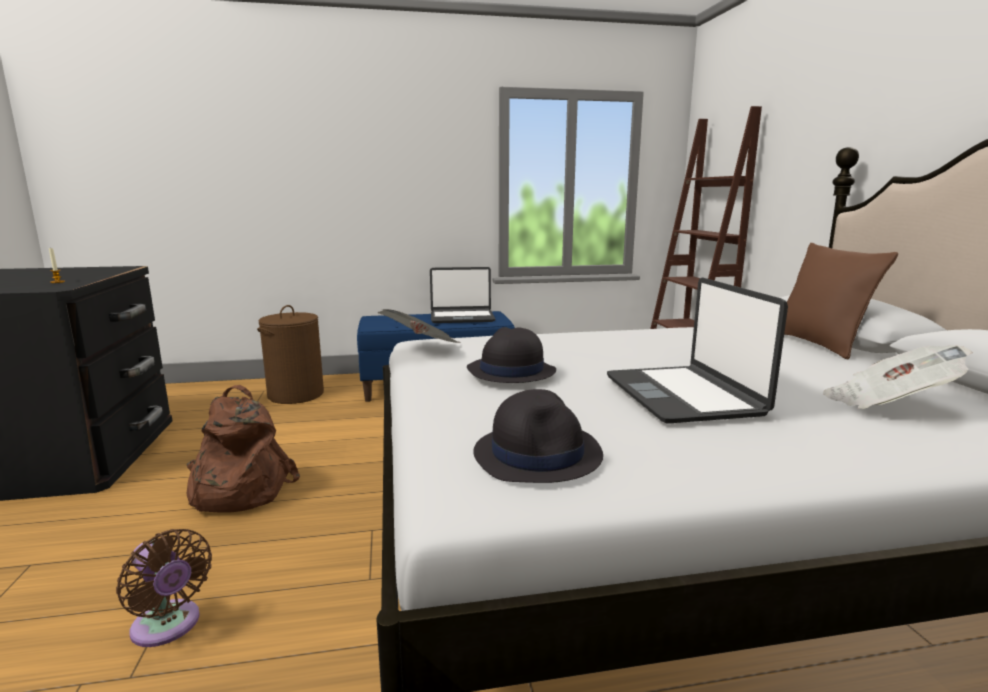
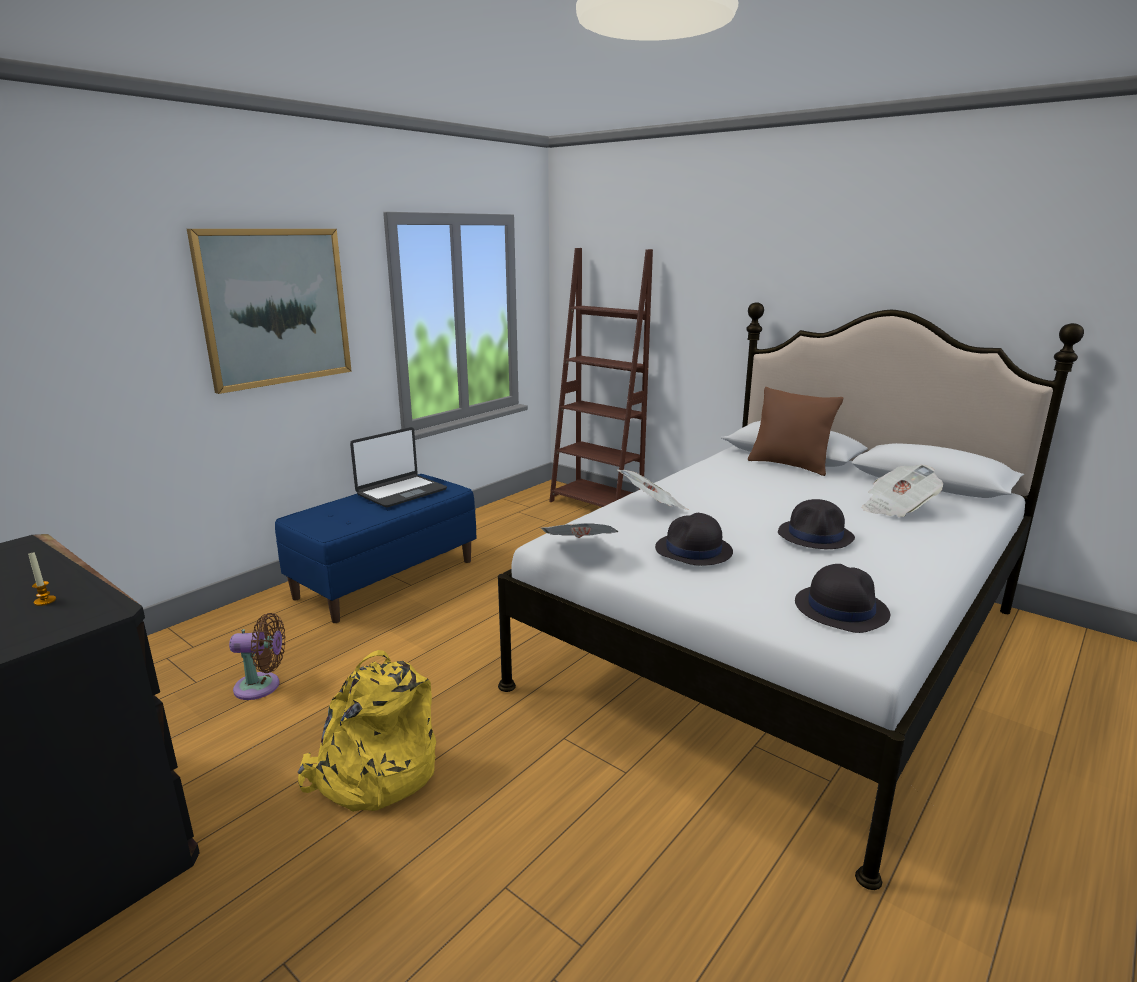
camera: 40 degrees left, 5 degrees up
(168, 627) = (542, 900): brown fan -> brown fan (262, 686)
(237, 490) = (373, 773): brown backpack -> yellow backpack
(296, 394) = (227, 646): brown laundry basket -> none
(393, 158) = (276, 307): none -> picture
(565, 340) = (652, 507): none -> newspaper
(683, 395) = (816, 536): laptop -> black hat

